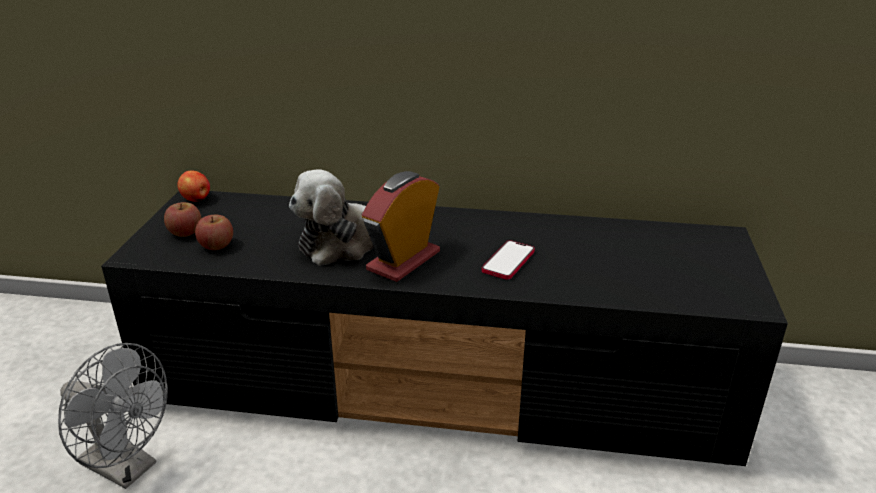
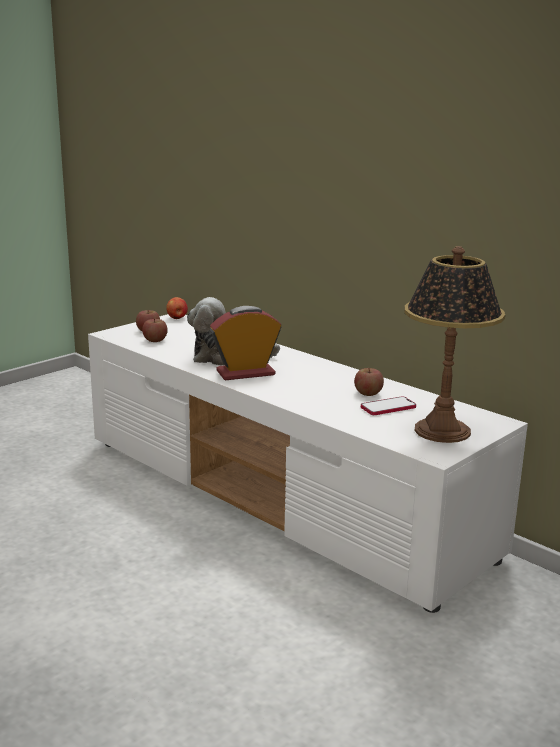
camera: 35 degrees right, 10 degrees down
(127, 468) = (61, 468): grey fan -> none
(441, 385) = (281, 497): black tv stand -> white tv stand
(508, 261) = (309, 390): phone -> phone (388, 407)
(567, 242) = (368, 393): none -> apple
(705, 267) = (442, 430): none -> table lamp

